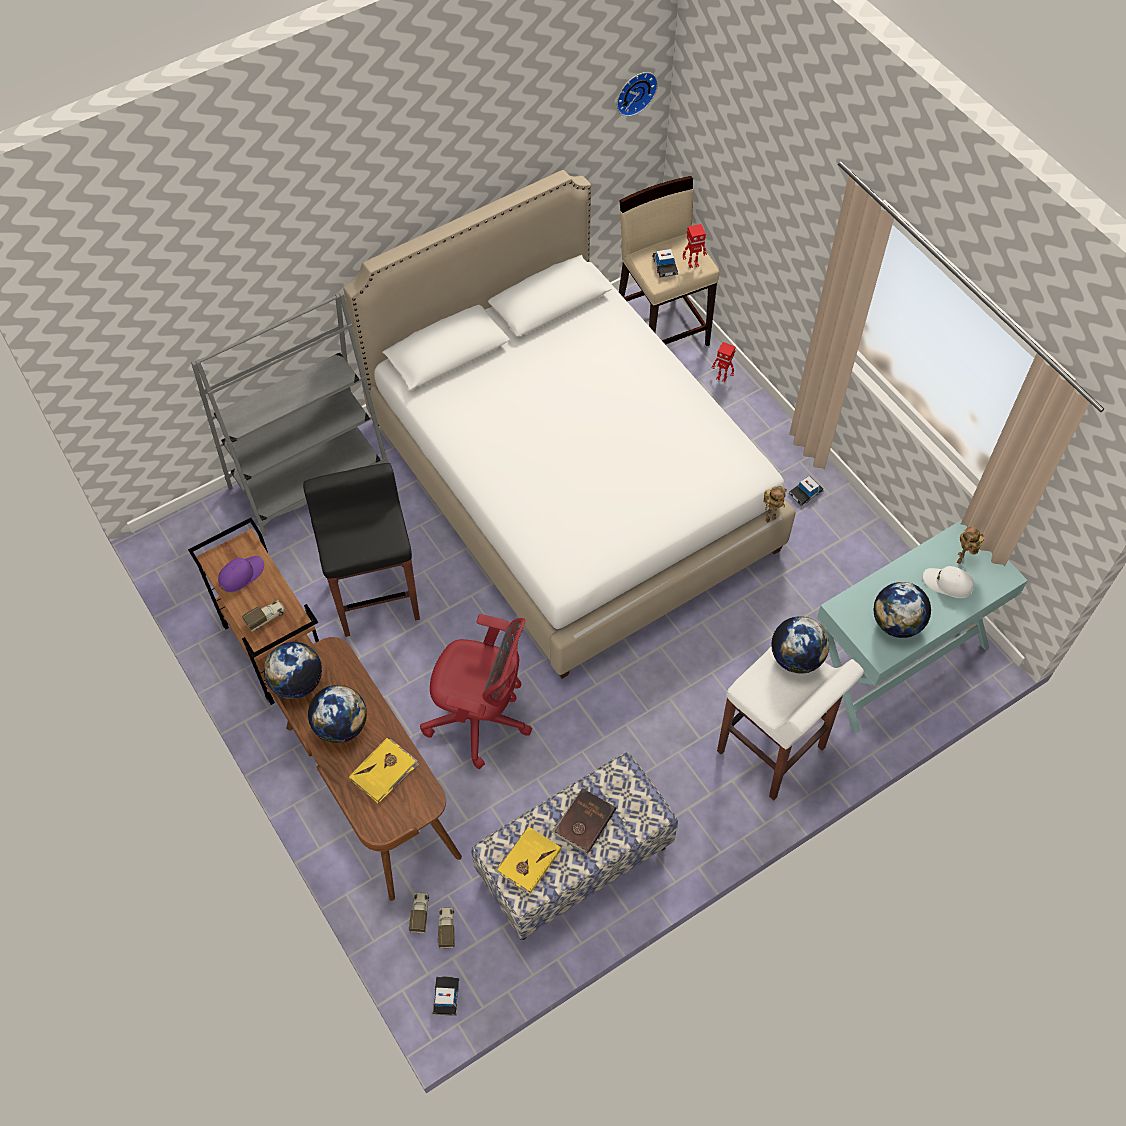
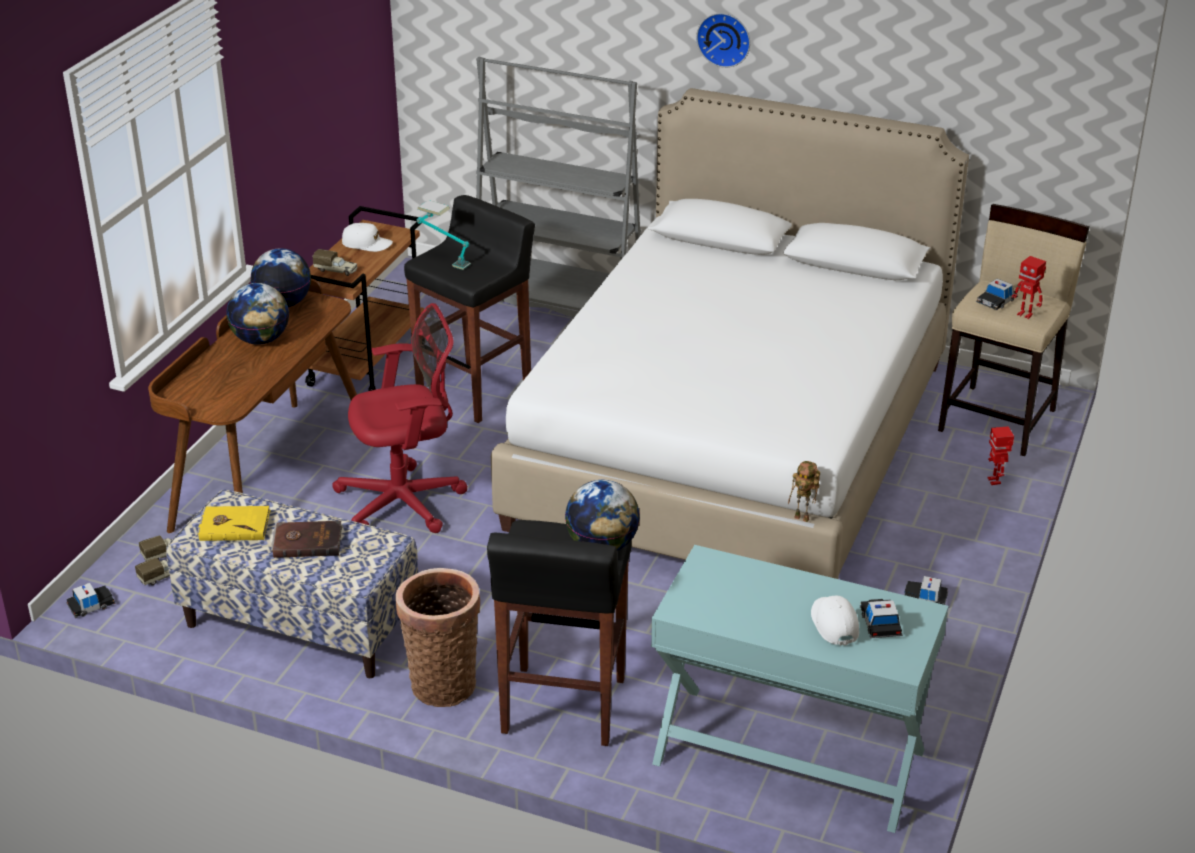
camera: 55 degrees right, 25 degrees down
(241, 575) = (367, 244): purple cap -> white cap
(346, 543) = (443, 260): none -> table lamp
(384, 771) = (234, 377): yellow book -> none
(481, 719) = (406, 502): red office chair -> red office chair turned 90 degrees counterclockwise
(634, 91) = (1059, 85): wall clock -> wall clock (724, 38)
(699, 806) = (443, 682): none -> basket
(772, 751) = (562, 707): white stool -> black stool
(896, 623) = (733, 605): globe -> none
(961, 560) = (880, 623): toy robot -> toy car

